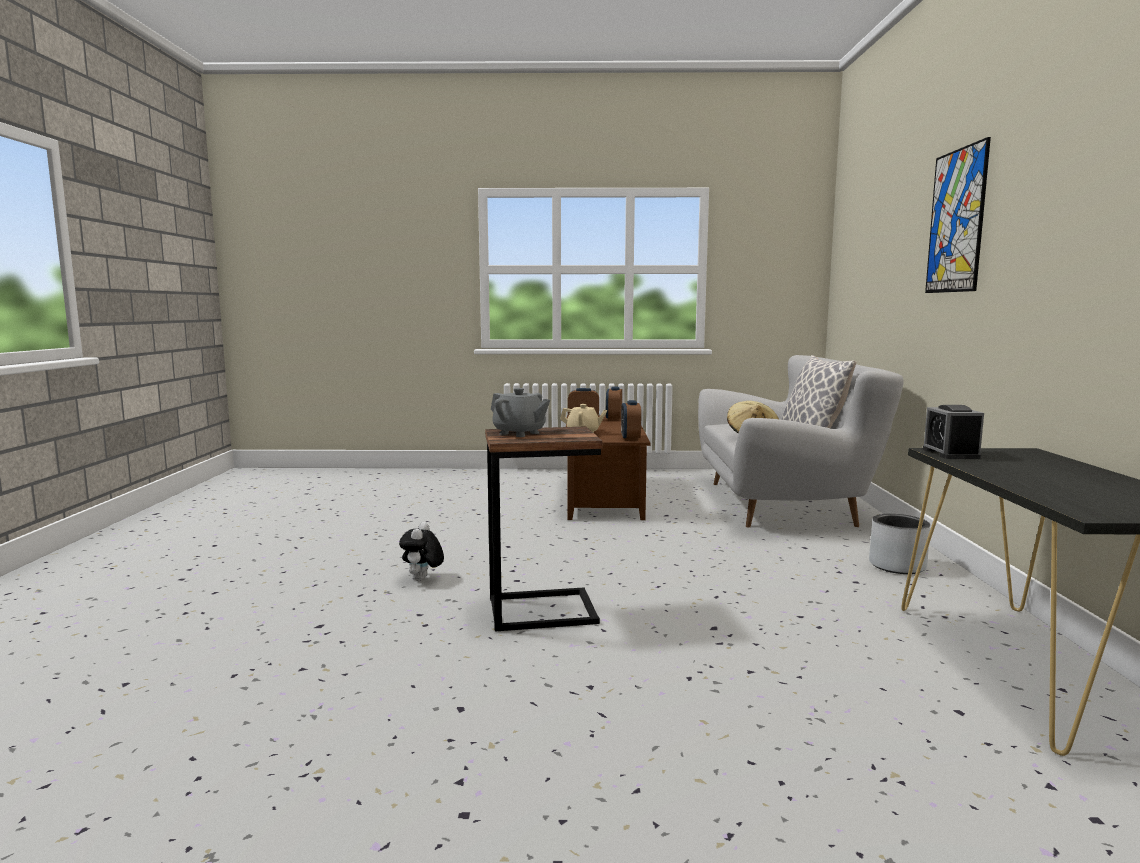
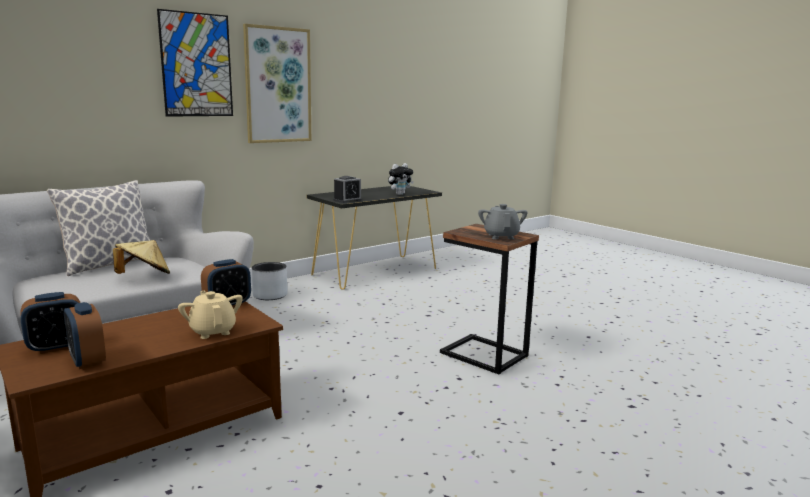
camera: 130 degrees left, 5 degrees up
(422, 579) = (520, 412): plush toy -> plush toy (400, 194)
(1031, 234) = (278, 85): none -> picture

